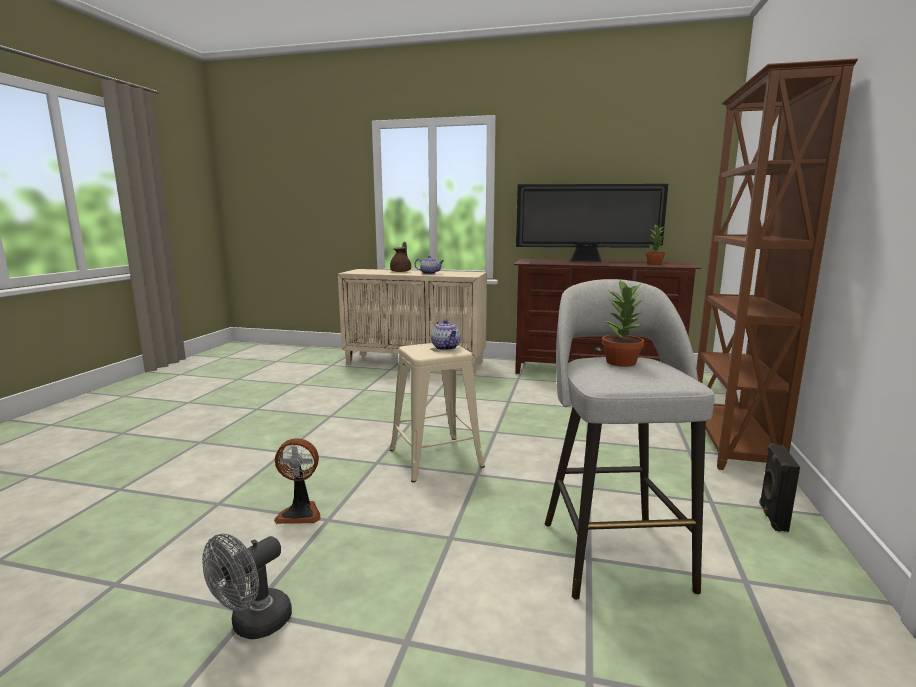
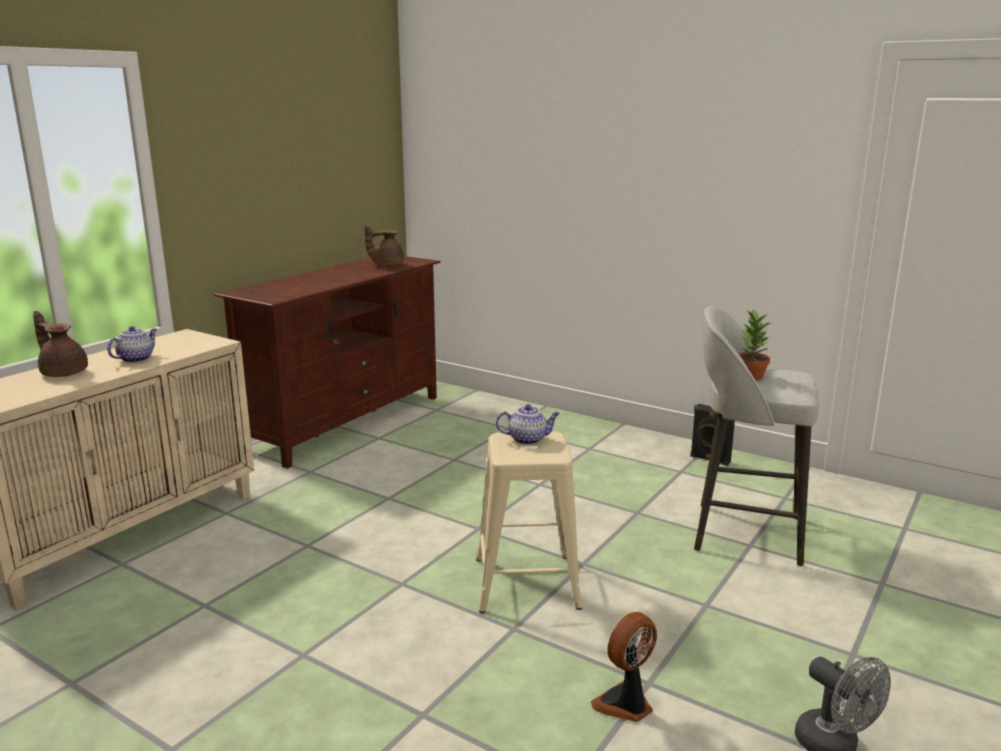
camera: 70 degrees left, 5 degrees up
(300, 513) = (625, 705): fan -> fan turned 150 degrees counterclockwise
(587, 261) = (314, 277): television -> none
(654, 263) = (386, 265): potted plant -> brown teapot
(730, 443) = (585, 428): brown bookcase -> none

